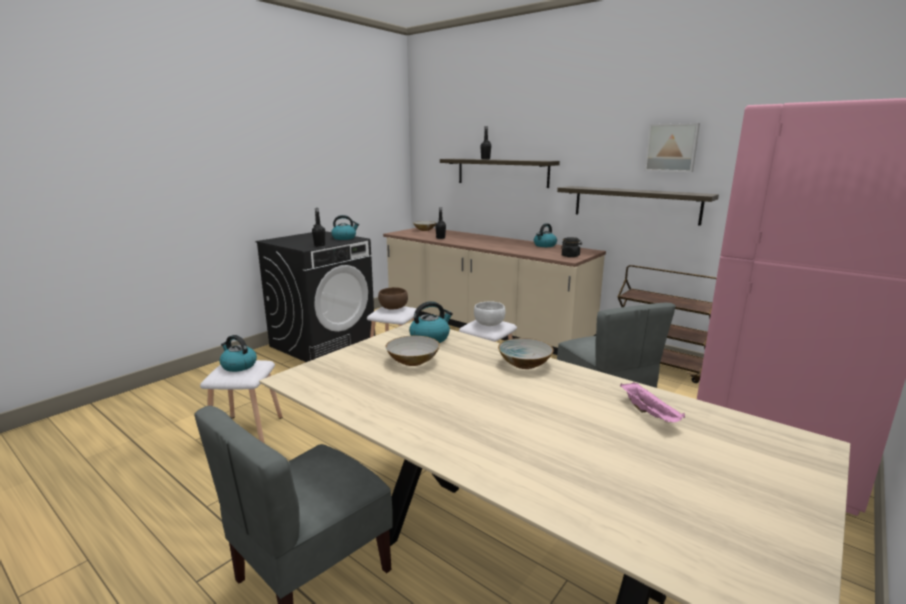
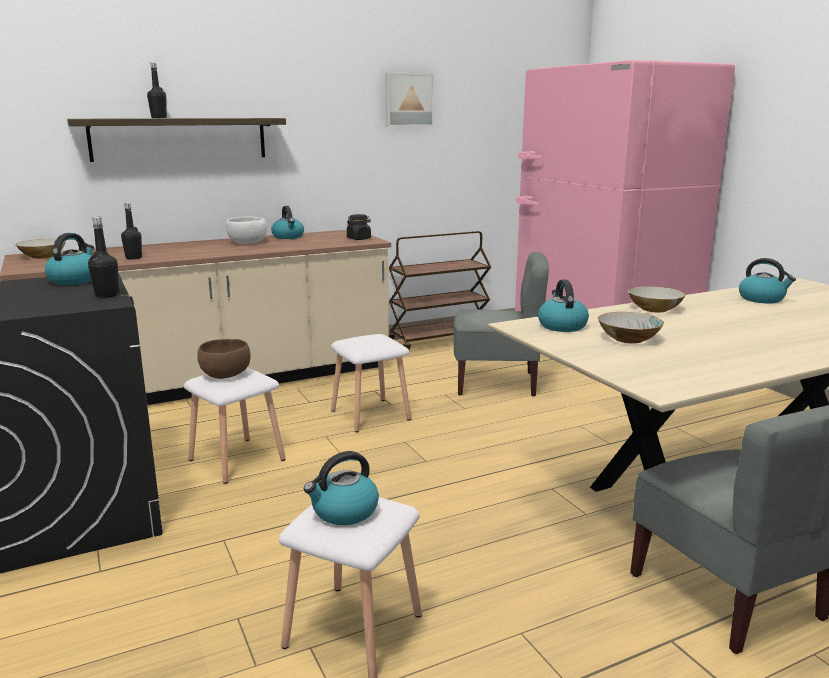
camera: 65 degrees left, 0 degrees up
(489, 324) = (375, 341): white bowl -> white bowl (248, 243)
(635, 204) = (379, 167): shelf -> none
(650, 414) = (762, 299): pink tray -> kettle

